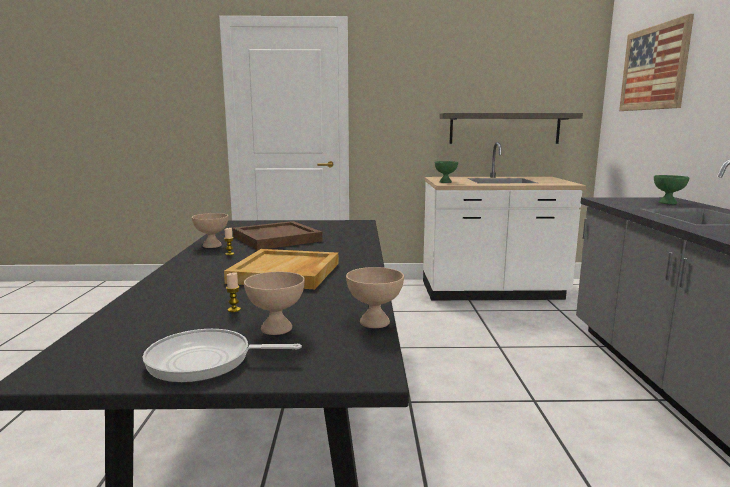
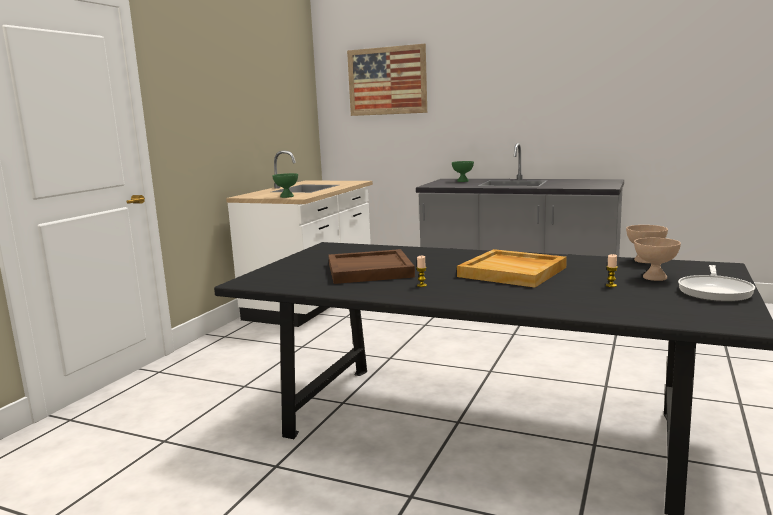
camera: 65 degrees left, 0 degrees up
(212, 246) = (373, 291): beige bowl -> none
(504, 128) = (269, 136): shelf -> none

